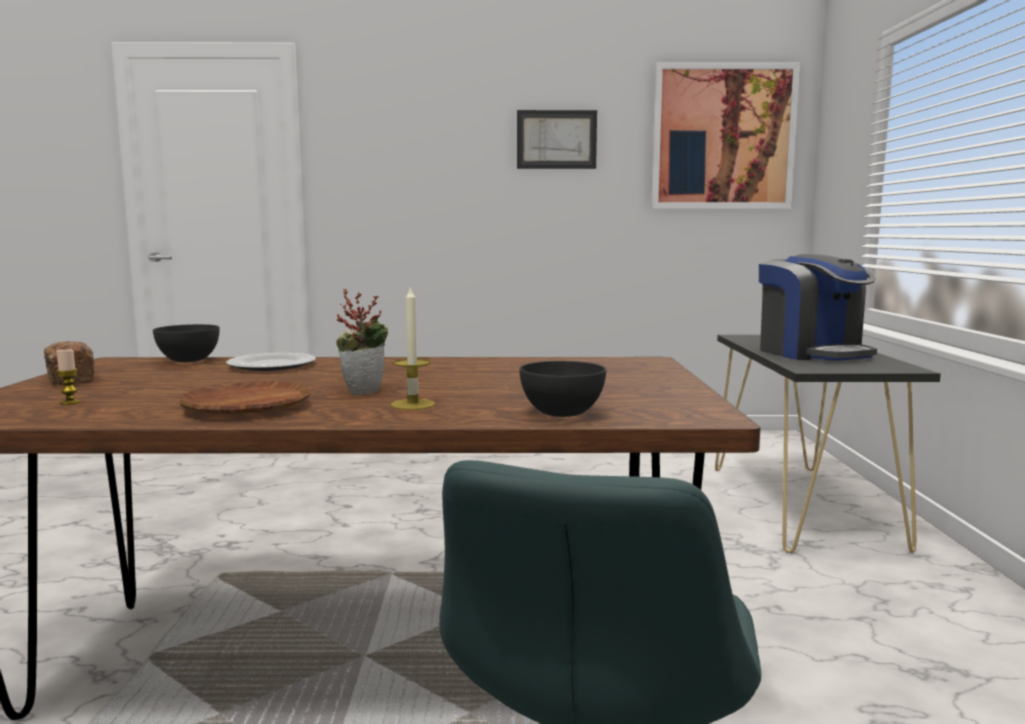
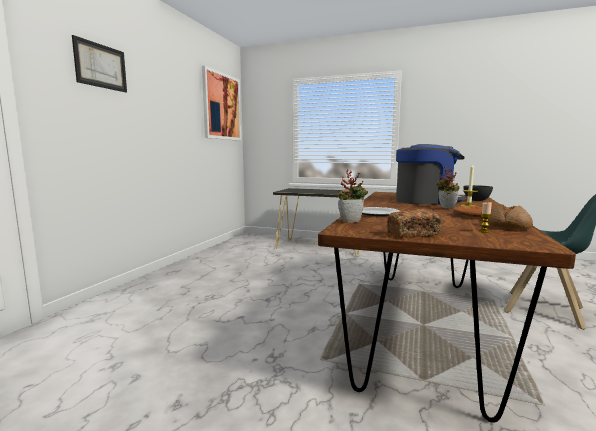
camera: 70 degrees left, 0 degrees up
(110, 414) = (506, 226): none -> bread
(188, 360) = (351, 221): grey bowl -> potted plant
(556, 139) = (171, 96): picture -> picture (100, 66)
(812, 353) = (327, 191): coffee machine -> coffee machine (426, 201)

